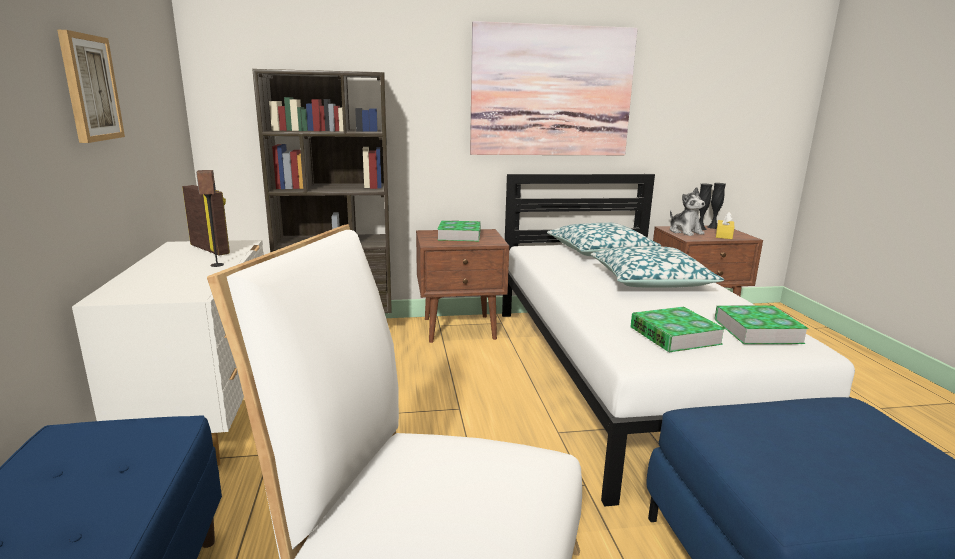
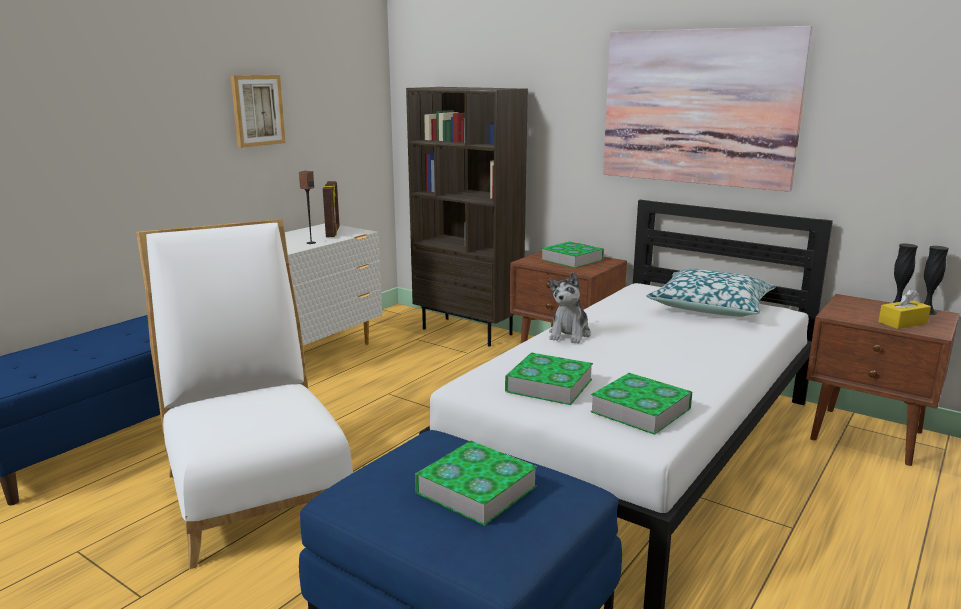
camera: 45 degrees right, 0 degrees up
(650, 281) = (674, 344): pillow -> none
(685, 232) = (856, 307): plush toy -> plush toy (569, 334)
(837, 439) = (476, 489): none -> book

